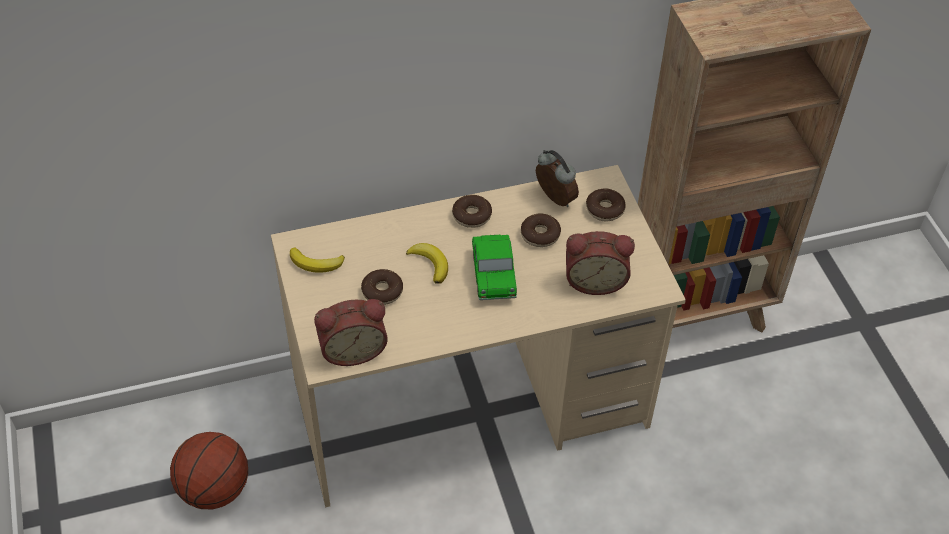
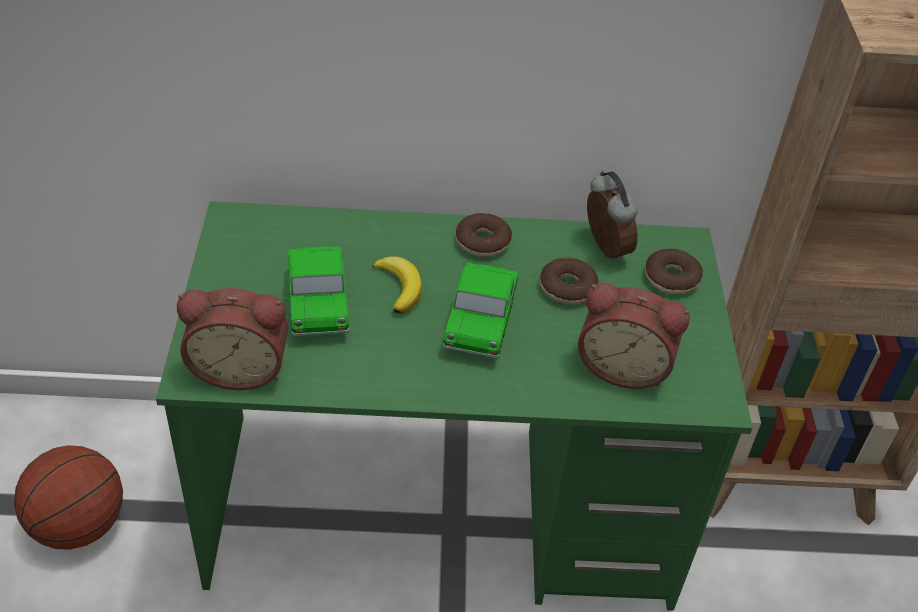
camera: 15 degrees right, 5 degrees down
(316, 263) = (249, 249): banana -> none
(382, 291) = (318, 305): donut -> toy car
(470, 404) = (443, 510): beige desk -> green desk

